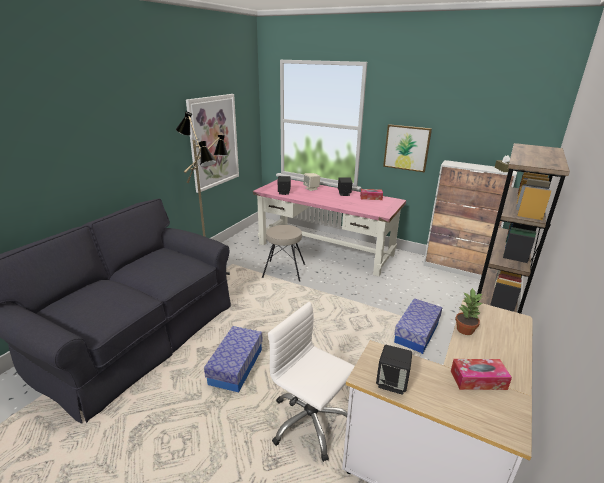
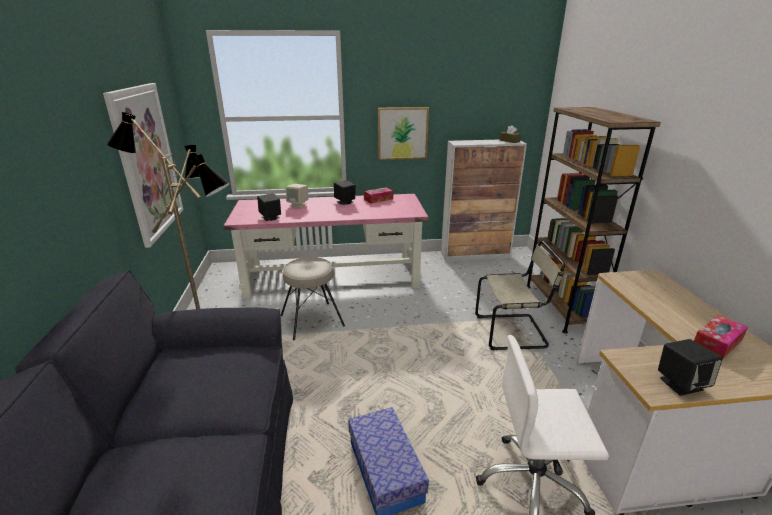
camera: 35 degrees left, 0 degrees up
(416, 333) = (513, 332): storage box -> beige chair
(465, 330) = (642, 301): potted plant -> none

